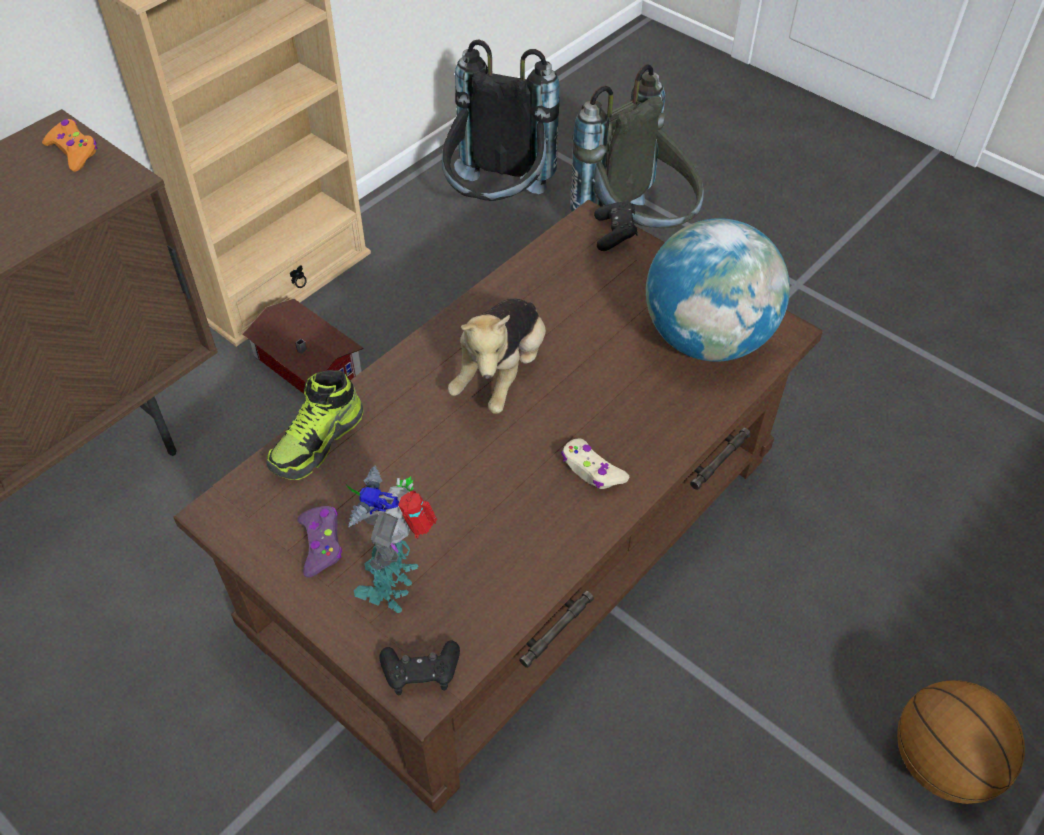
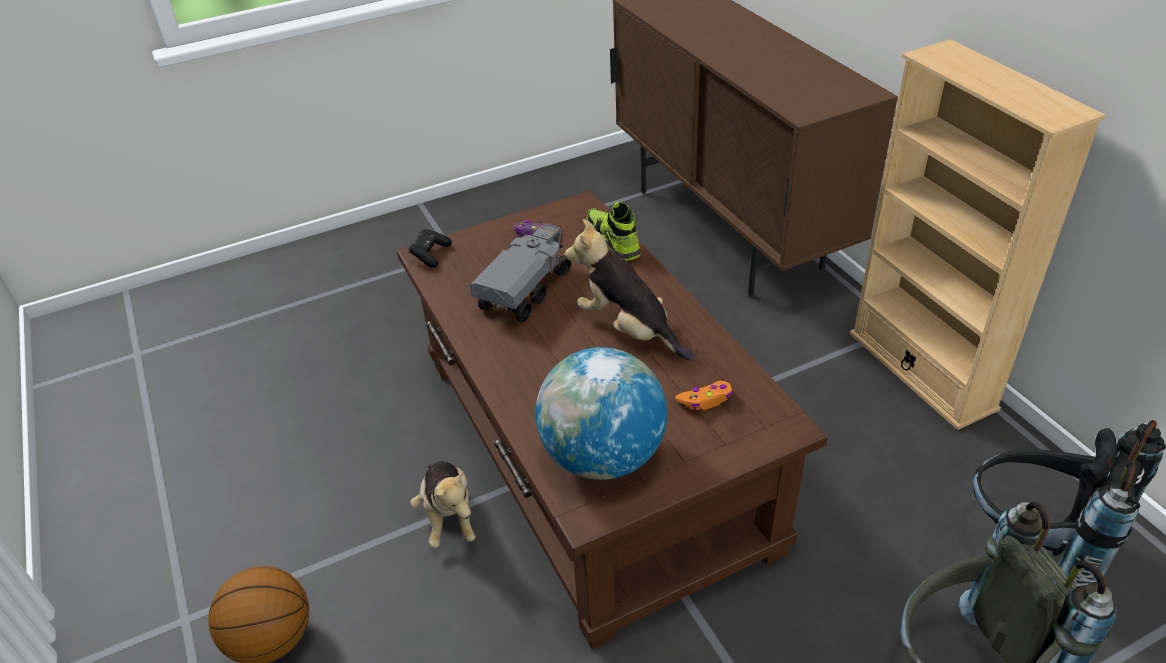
camera: 115 degrees right, 10 degrees down
(74, 151) = (842, 99): orange game controller -> orange game controller (705, 400)
(307, 362) = (821, 369): toy house -> none
(395, 582) = (492, 255): toy robot -> none
(465, 505) = (525, 290): none -> toy truck
(592, 470) = (515, 351): beige game controller -> none
(615, 234) = (766, 439): black game controller -> none
(687, 656) = (449, 516): none -> plush toy

